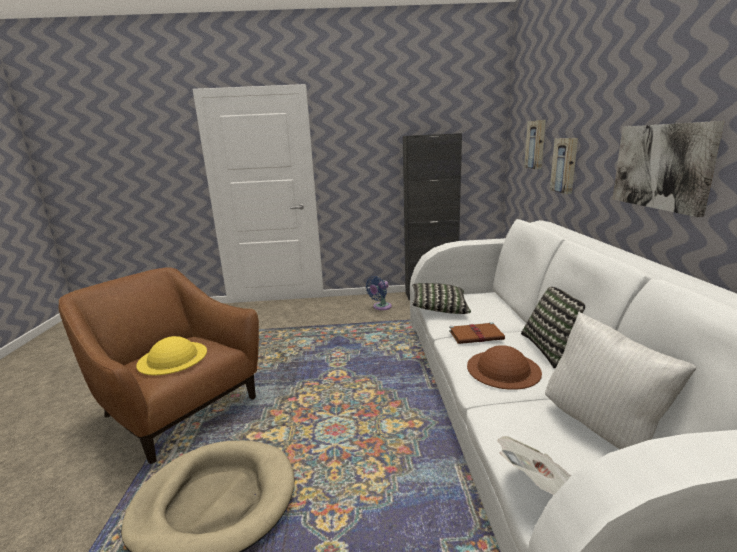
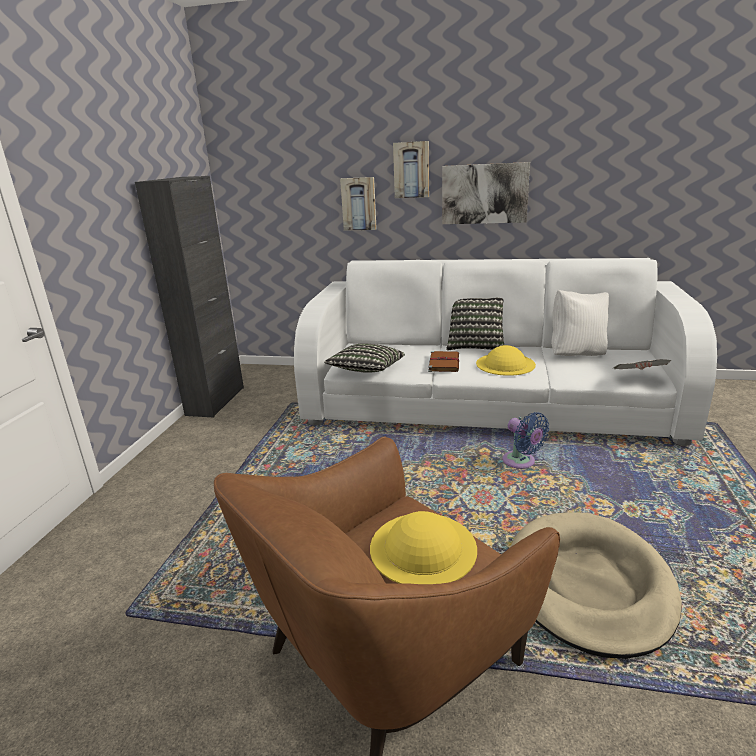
camera: 75 degrees left, 5 degrees up
(380, 307) = (211, 439): blue fan -> blue fan (521, 462)
(503, 369) = (505, 364): brown hat -> yellow hat
(536, 144) = (295, 186): picture -> picture (411, 170)

